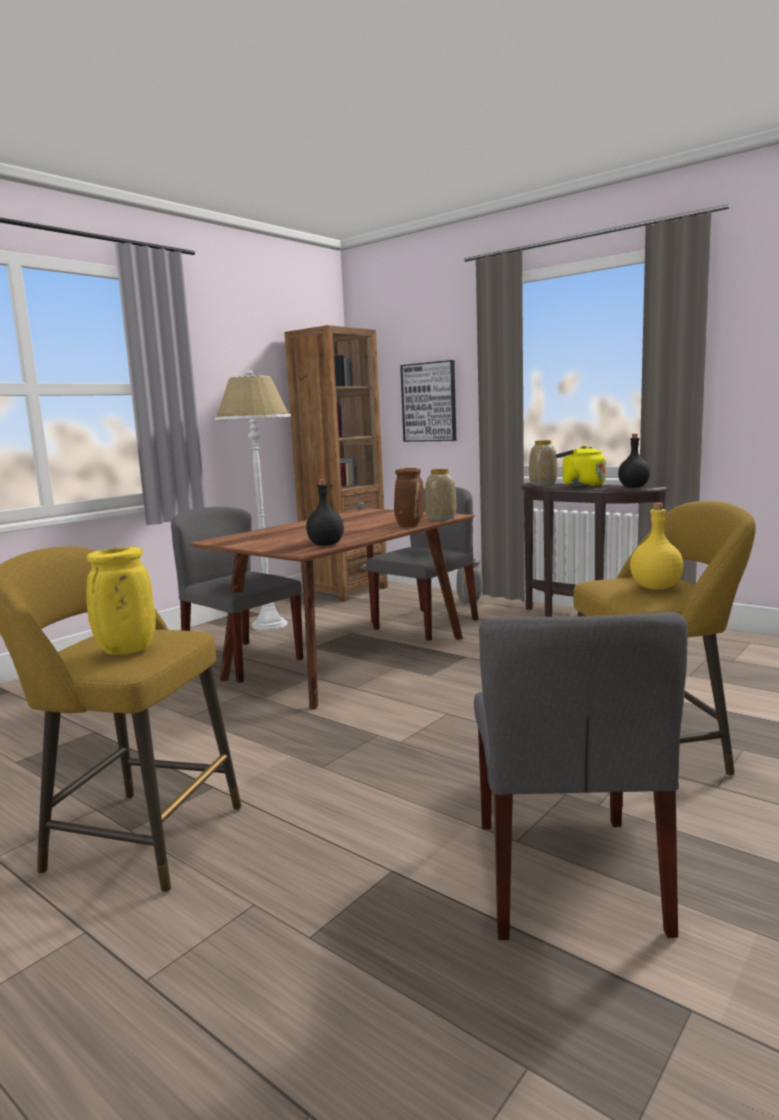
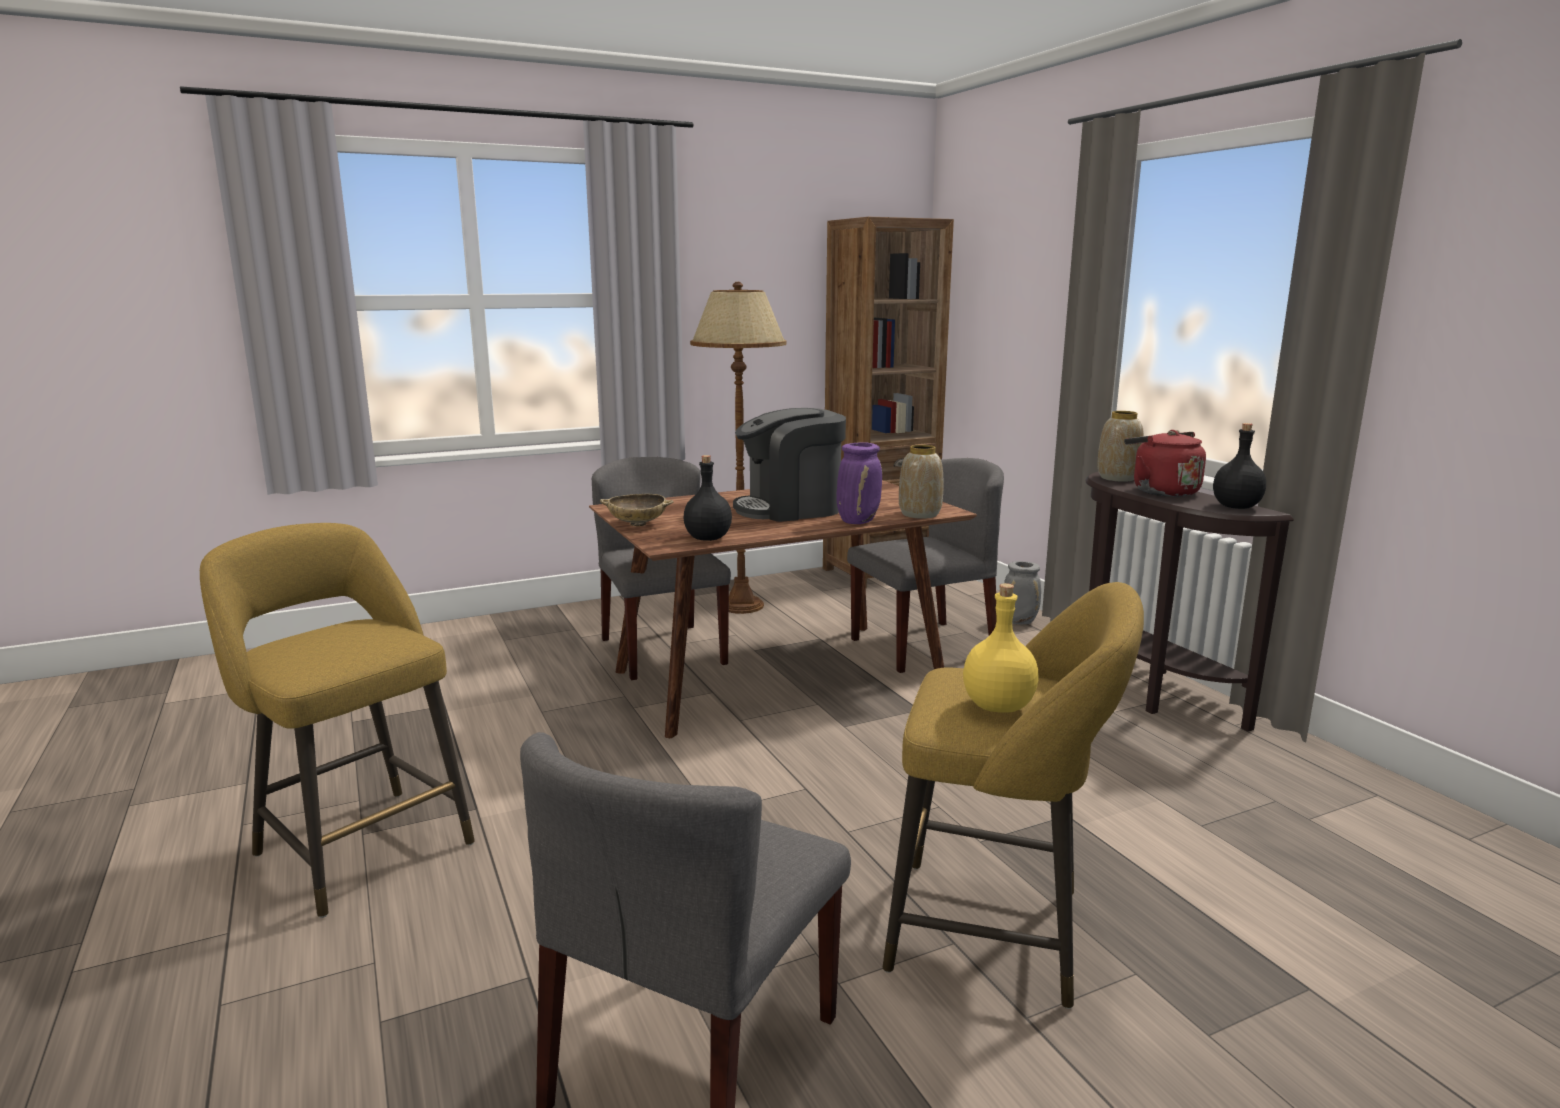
camera: 25 degrees right, 5 degrees up
(125, 651) = (319, 655): yellow vase -> none
(255, 545) = (638, 524): none -> beige bowl
(270, 625) = (742, 606): white floor lamp -> brown floor lamp
(349, 526) = (790, 509): none -> coffee machine
(409, 525) = (858, 521): brown vase -> purple vase
(429, 402) = (1015, 328): picture -> none
(580, 486) = (1161, 491): yellow kettle -> red kettle

